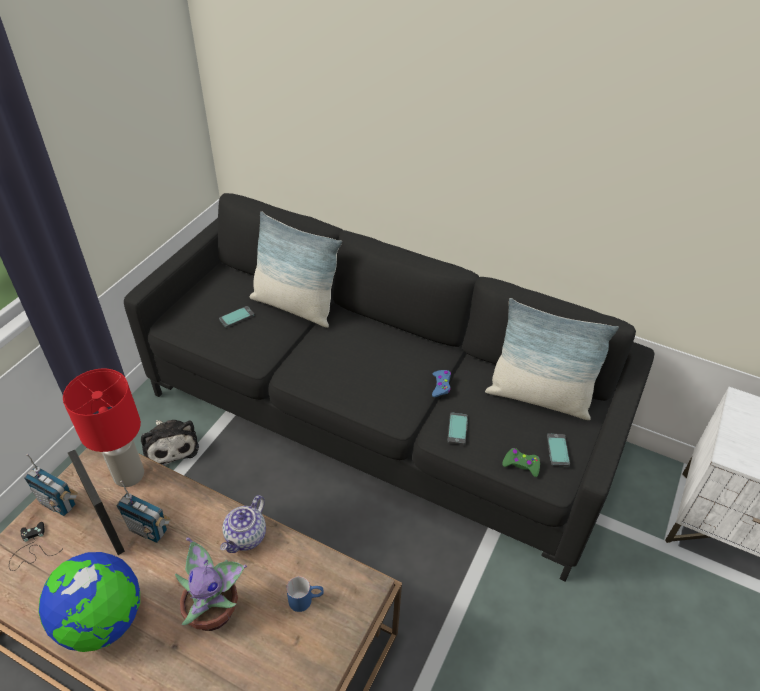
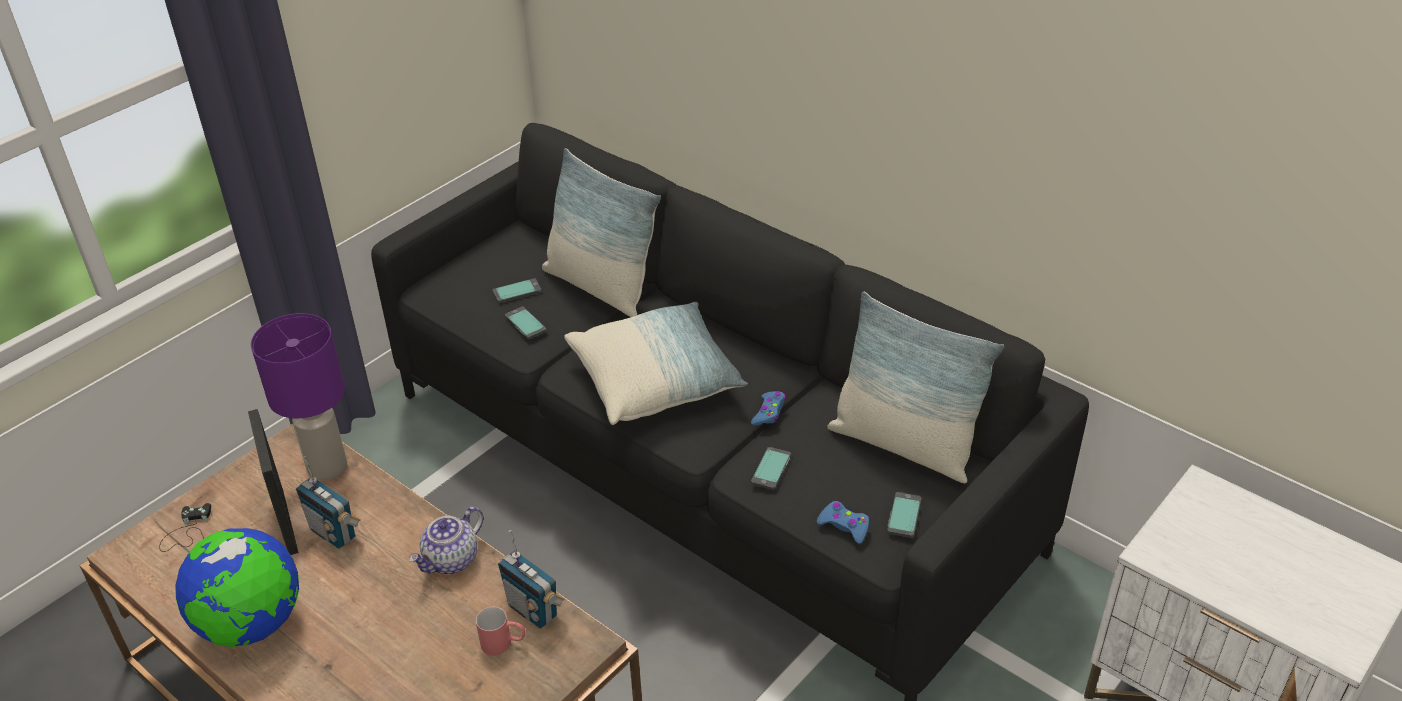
camera: 15 degrees right, 5 degrees down
(58, 503) = (234, 486): radio -> radio (533, 610)
(128, 476) = (327, 468): red table lamp -> purple table lamp
(170, 445) = (408, 463): plush toy -> none
(215, 611) = (387, 636): potted plant -> none
(250, 341) = (525, 324): none -> phone
(306, 600) = (504, 644): blue mug -> red mug
(356, 372) = (655, 380): none -> pillow
(521, 464) = (844, 526): green game controller -> blue game controller

